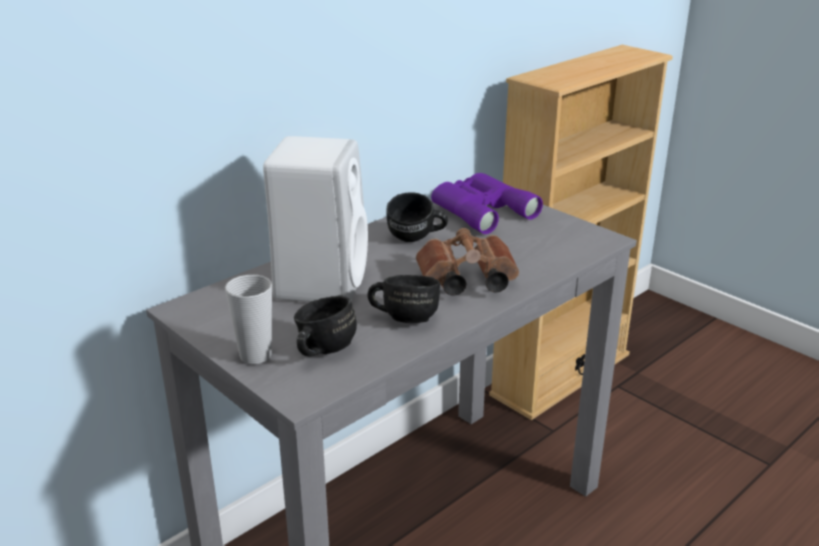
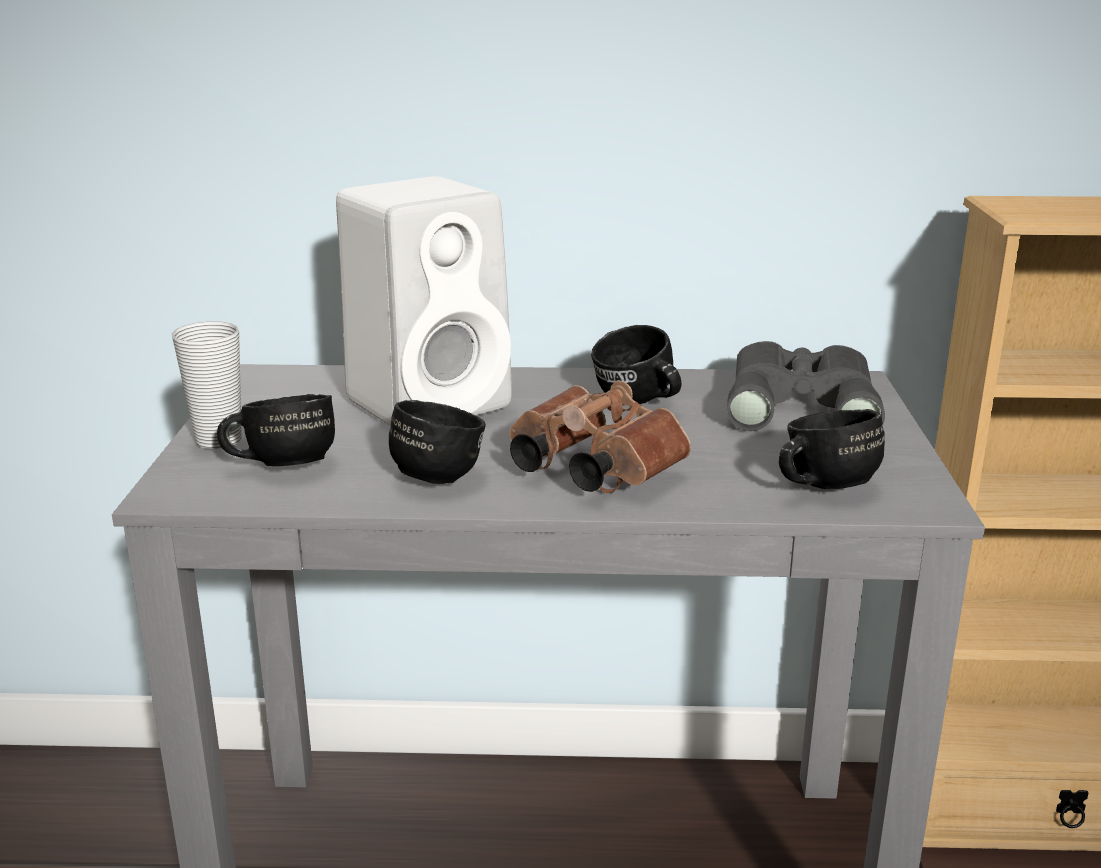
camera: 45 degrees right, 5 degrees down
(480, 210) = (802, 402): purple binoculars -> grey binoculars
(560, 248) = (819, 486): none -> black mug

